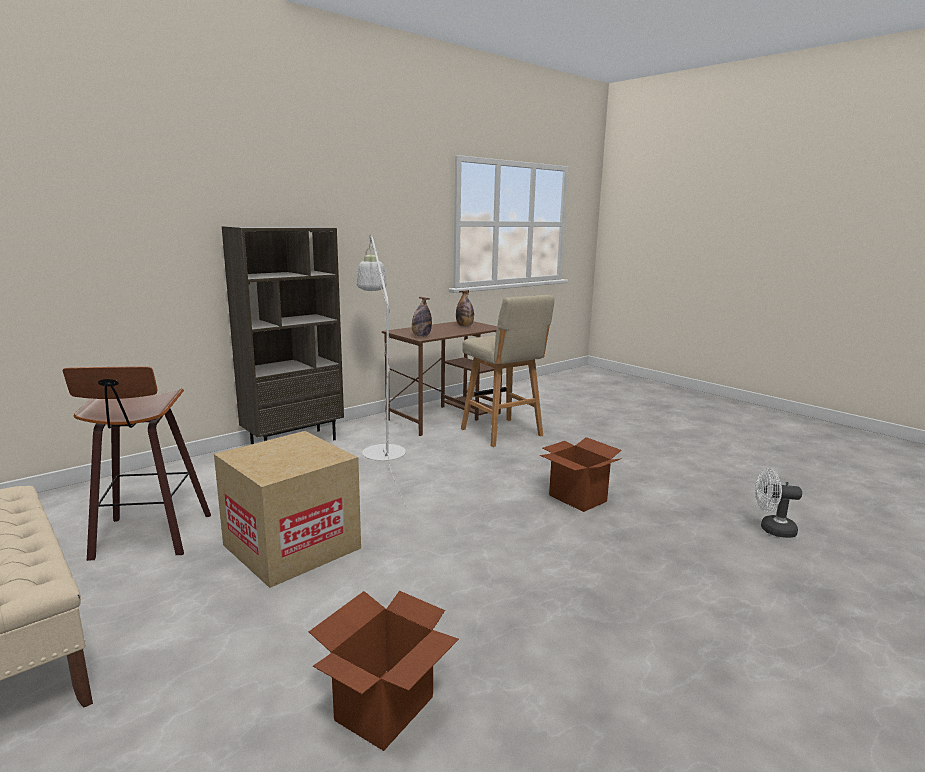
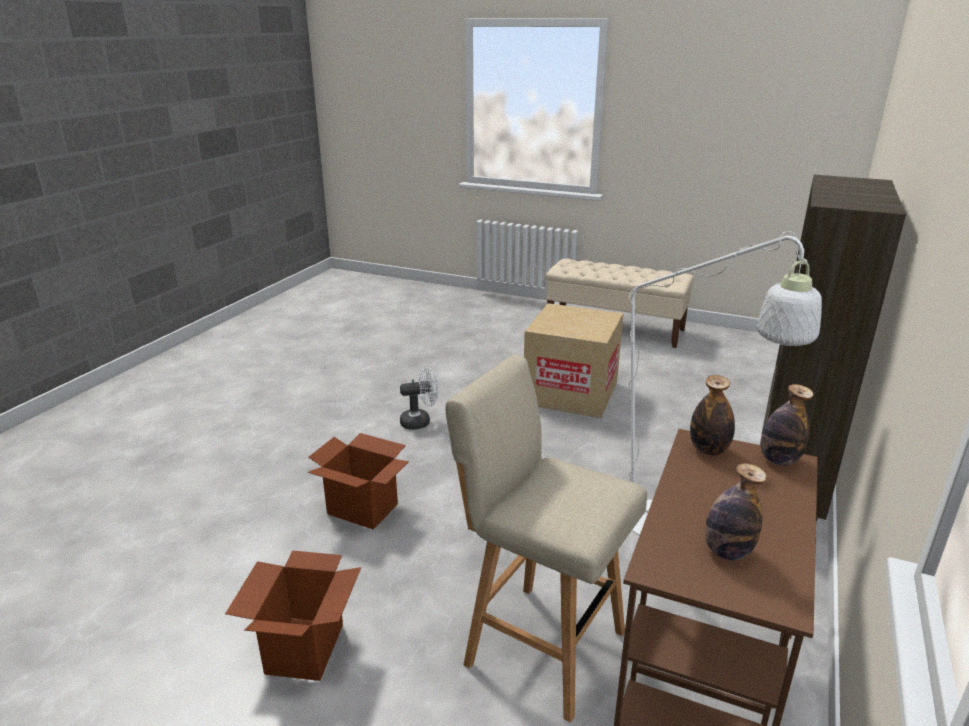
camera: 155 degrees right, 10 degrees up
(149, 538) = (671, 374): stool -> none
(384, 709) = (426, 349): cardboard box -> cardboard box (305, 648)
(399, 332) = (779, 460): none -> bottle
(772, 529) = (137, 524): white fan -> white fan (420, 421)

